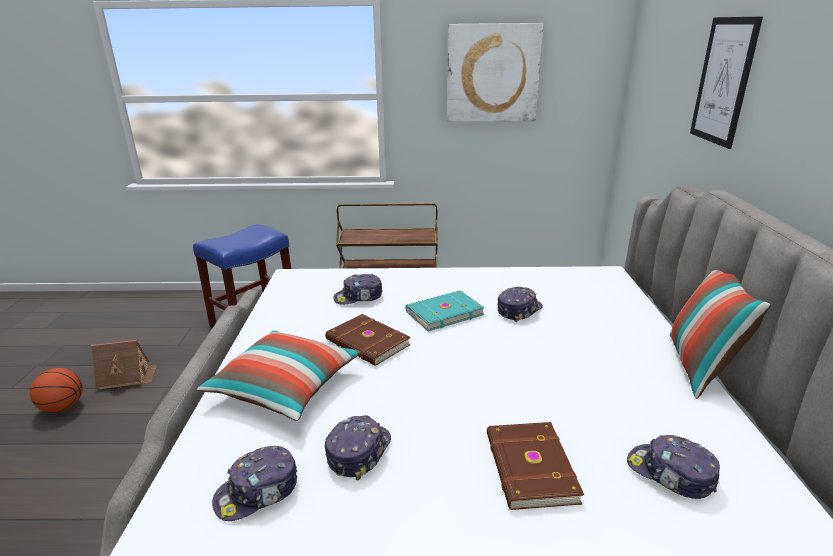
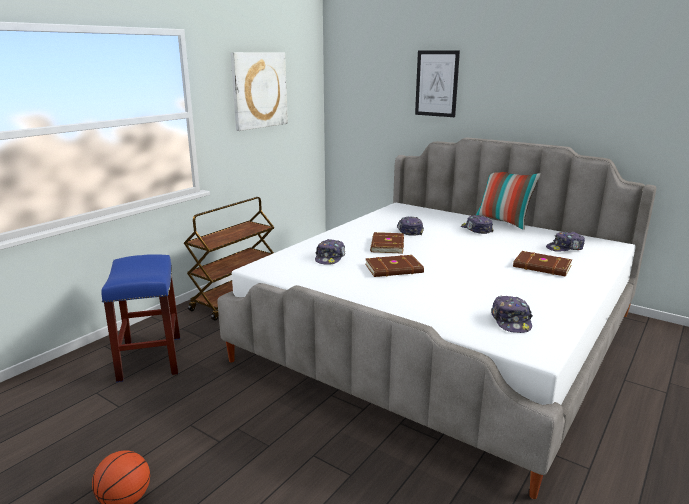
camera: 55 degrees left, 5 degrees down
(127, 377) = (132, 447): toy house -> none
(285, 387) = (417, 298): pillow -> none
(358, 451) = (499, 293): cap -> cap (476, 230)
(443, 313) = (386, 245): turquoise book -> brown book

